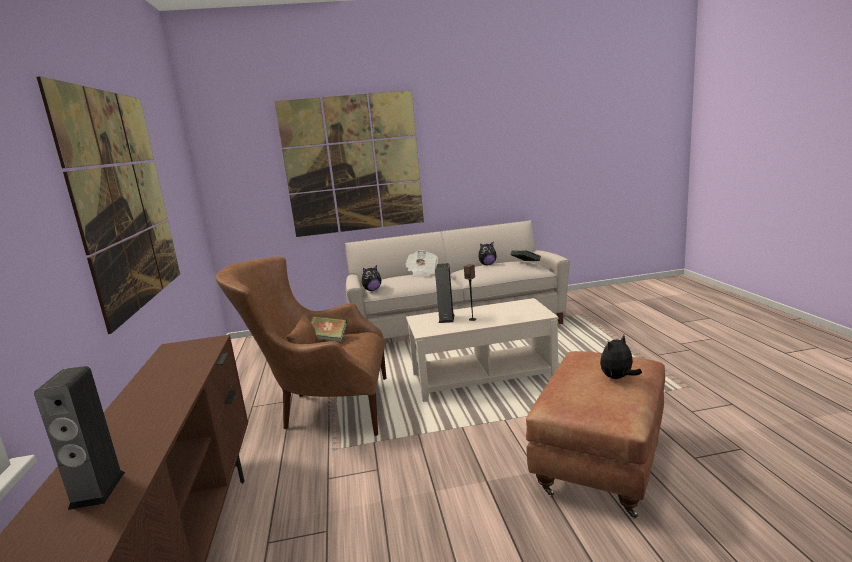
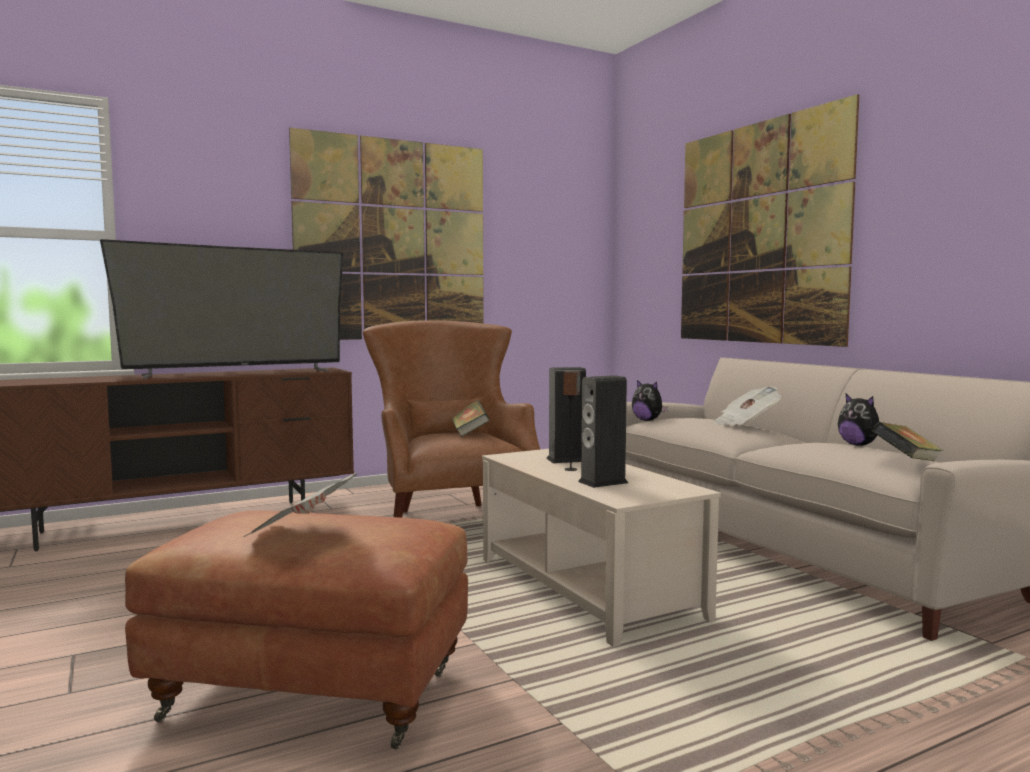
camera: 70 degrees right, 10 degrees down
(97, 490) = (71, 380): speaker -> speaker (603, 482)
(166, 384) = (236, 373): none -> television
(618, 378) = (302, 535): plush toy -> newspaper

